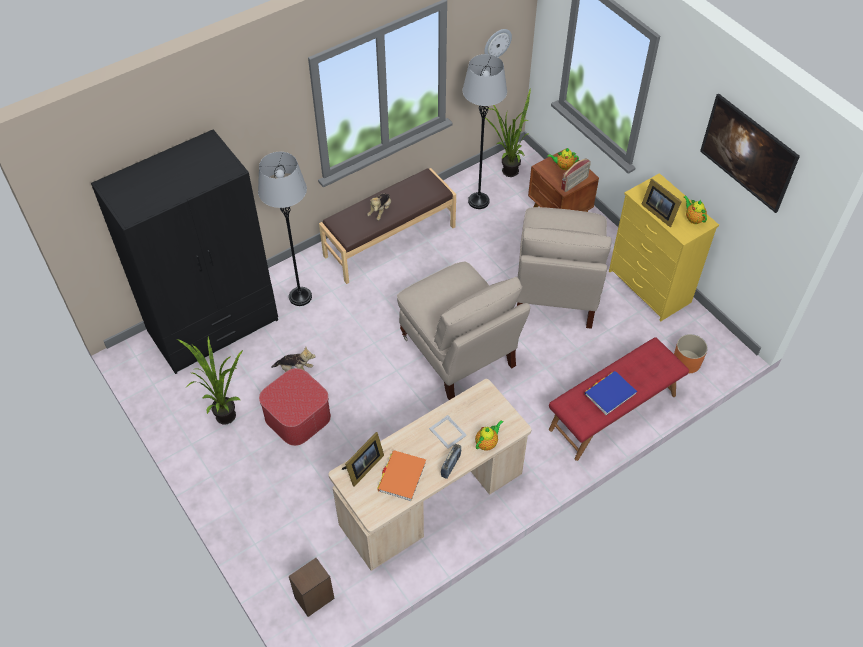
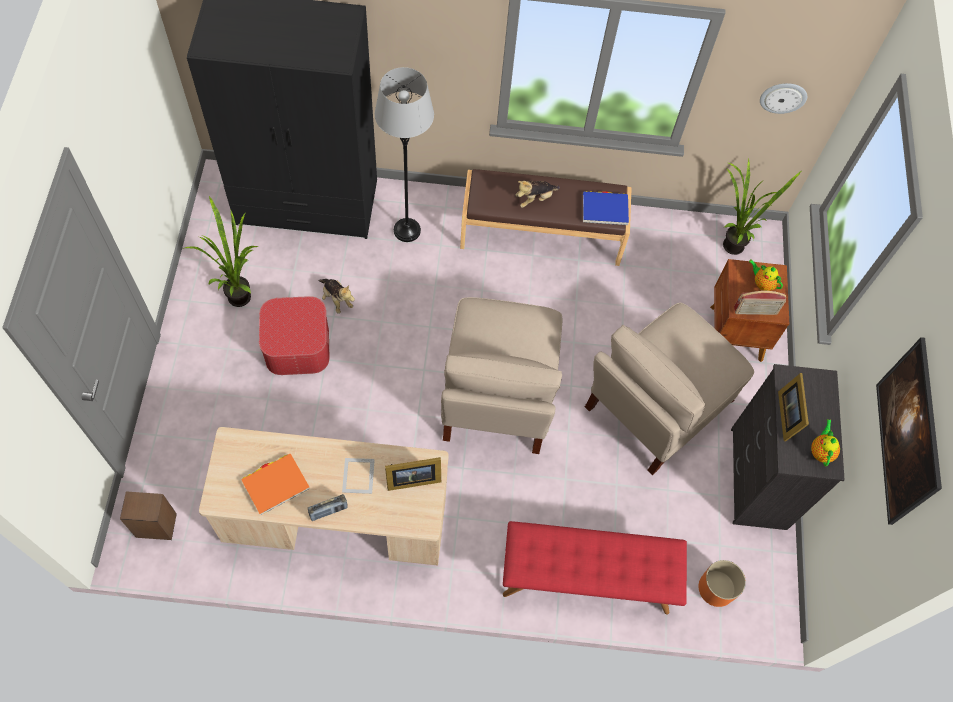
camera: 35 degrees right, 10 degrees up
(363, 468) = (251, 447): picture frame -> picture frame (411, 479)
(478, 201) = (669, 255): grey floor lamp -> none
(487, 443) = (383, 517): teapot -> none
(610, 394) = (574, 562): blue book -> blue book (605, 209)
(649, 287) = (757, 479): yellow dresser -> black dresser

